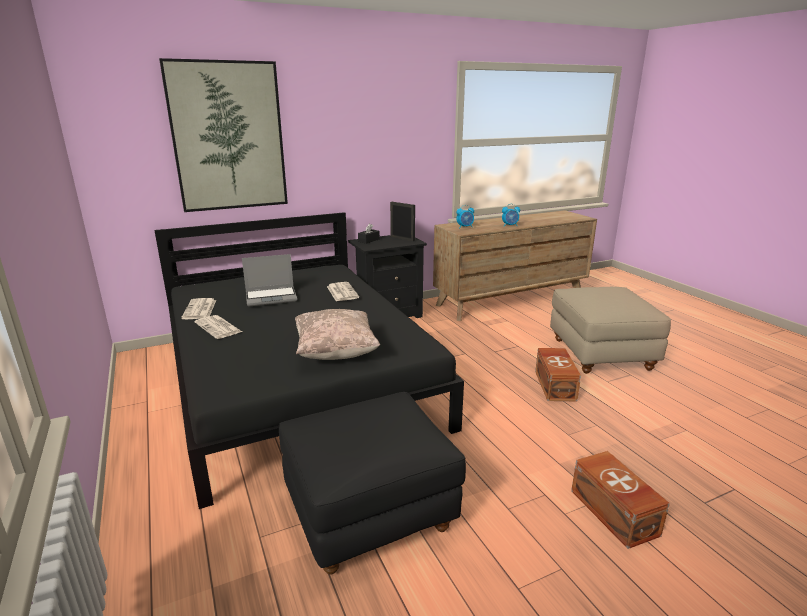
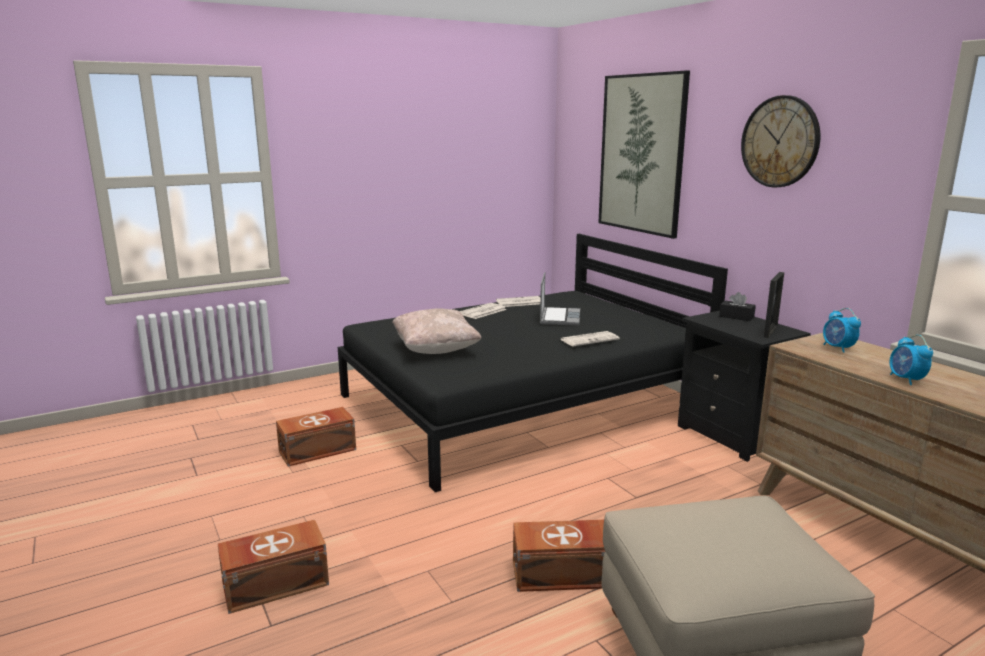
camera: 85 degrees right, 5 degrees down
(272, 297) = (559, 317): laptop -> laptop turned 150 degrees counterclockwise
(366, 118) = (780, 142): none -> wall clock
(370, 512) = (319, 451): black ottoman -> brown storage box

